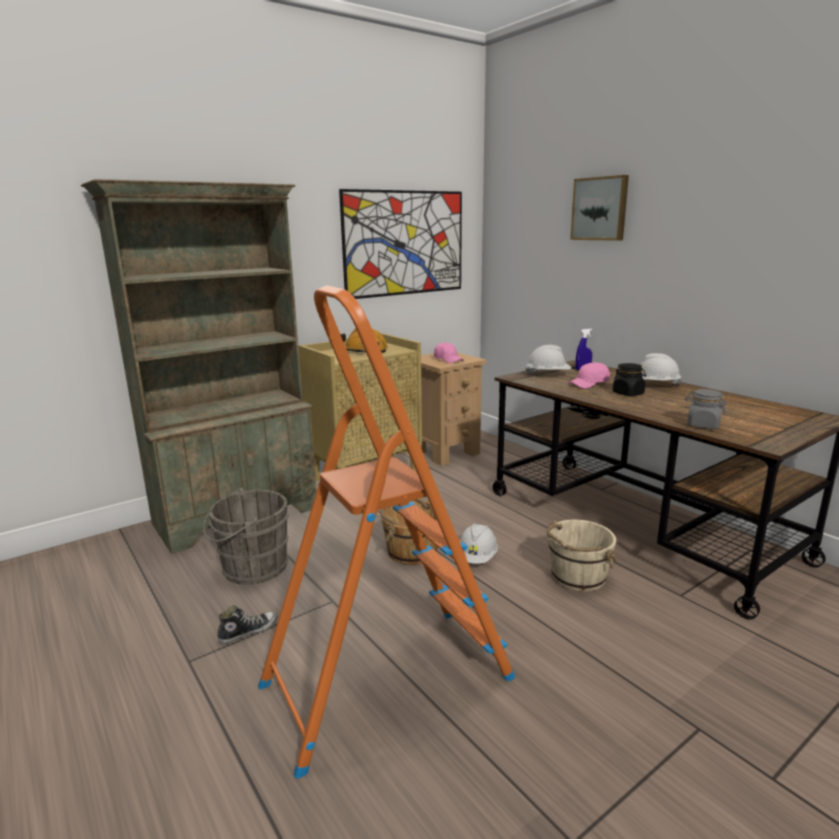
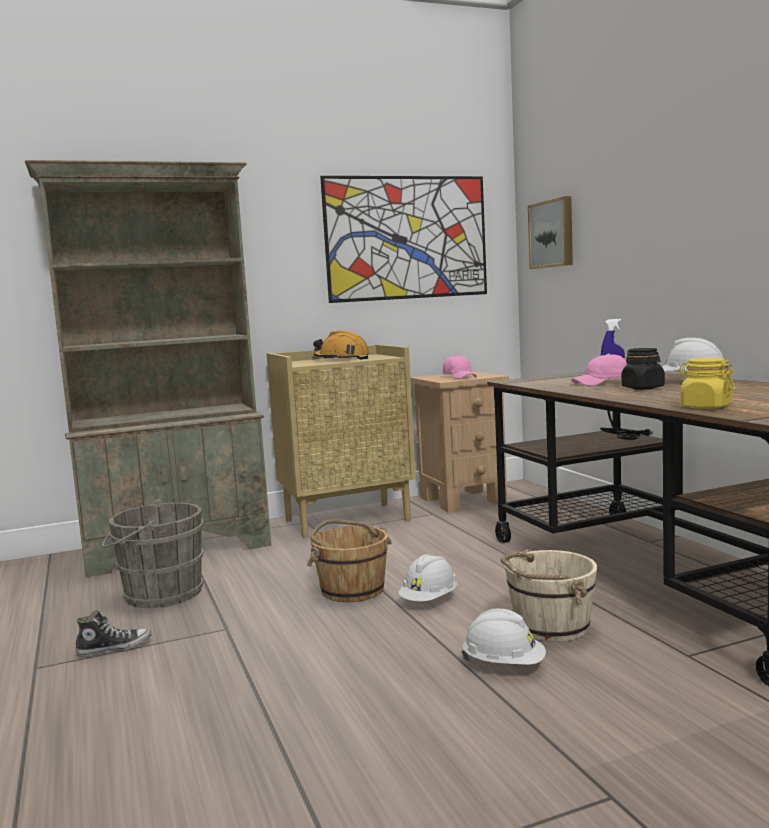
camera: 15 degrees right, 10 degrees down
(389, 681) = (236, 705): orange step ladder -> none
(548, 375) = (559, 378): white hard hat -> white hard hat (504, 665)
(600, 209) = (631, 170): picture -> picture (552, 234)
(702, 425) = (705, 407): grey jar -> yellow jar

